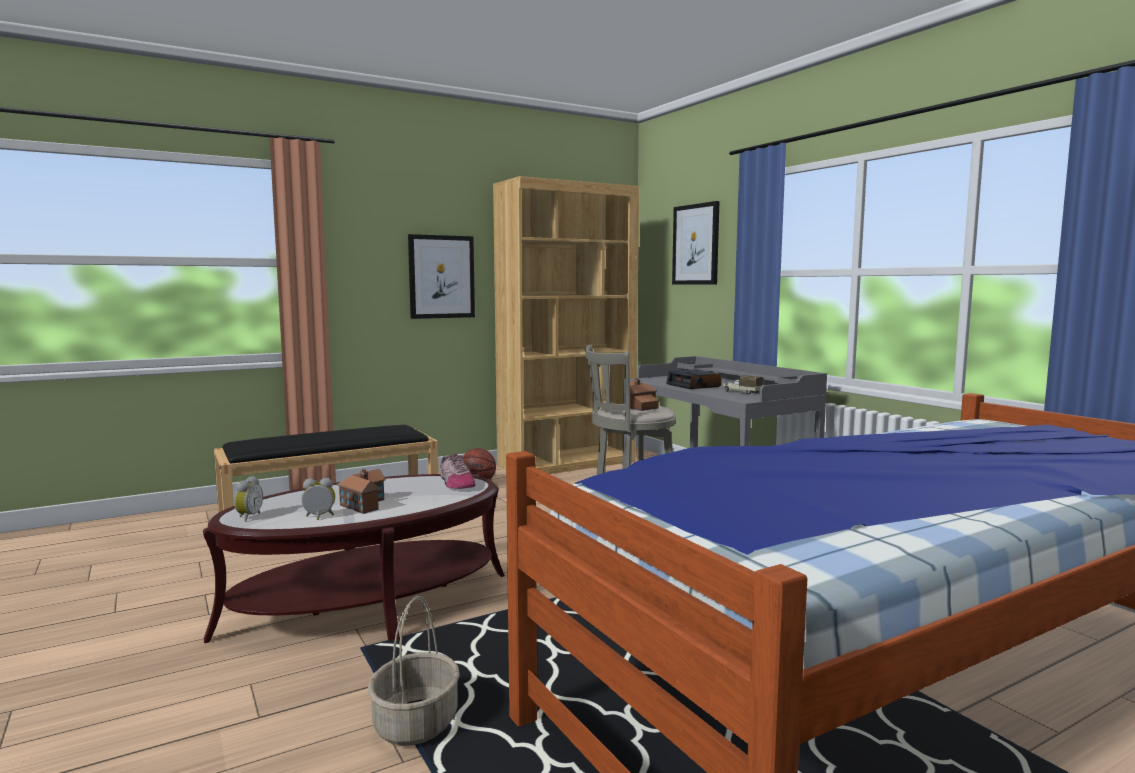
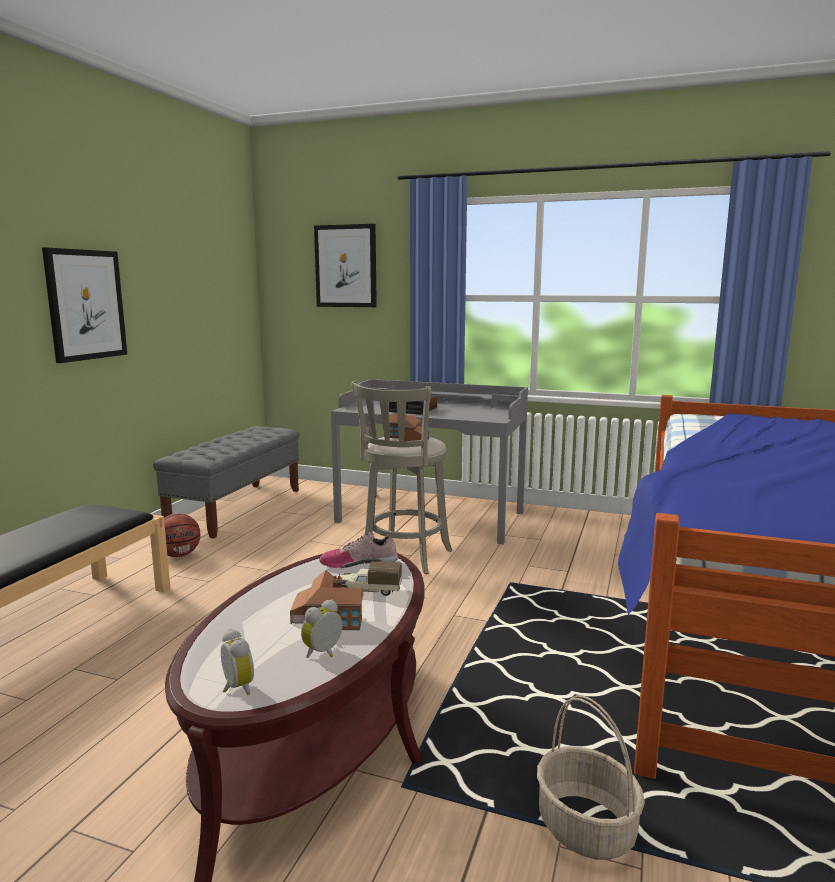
camera: 40 degrees left, 5 degrees up
(455, 483) = (359, 562): shoe -> shoe turned 150 degrees clockwise
(567, 463) = (237, 508): brown bookcase -> grey bench
(741, 392) = (469, 412): toy truck -> toy truck (368, 590)

